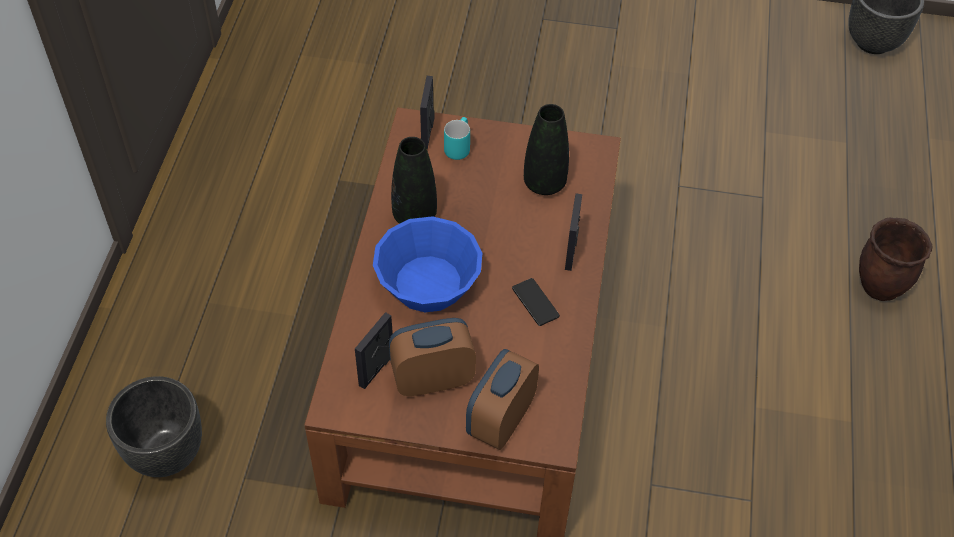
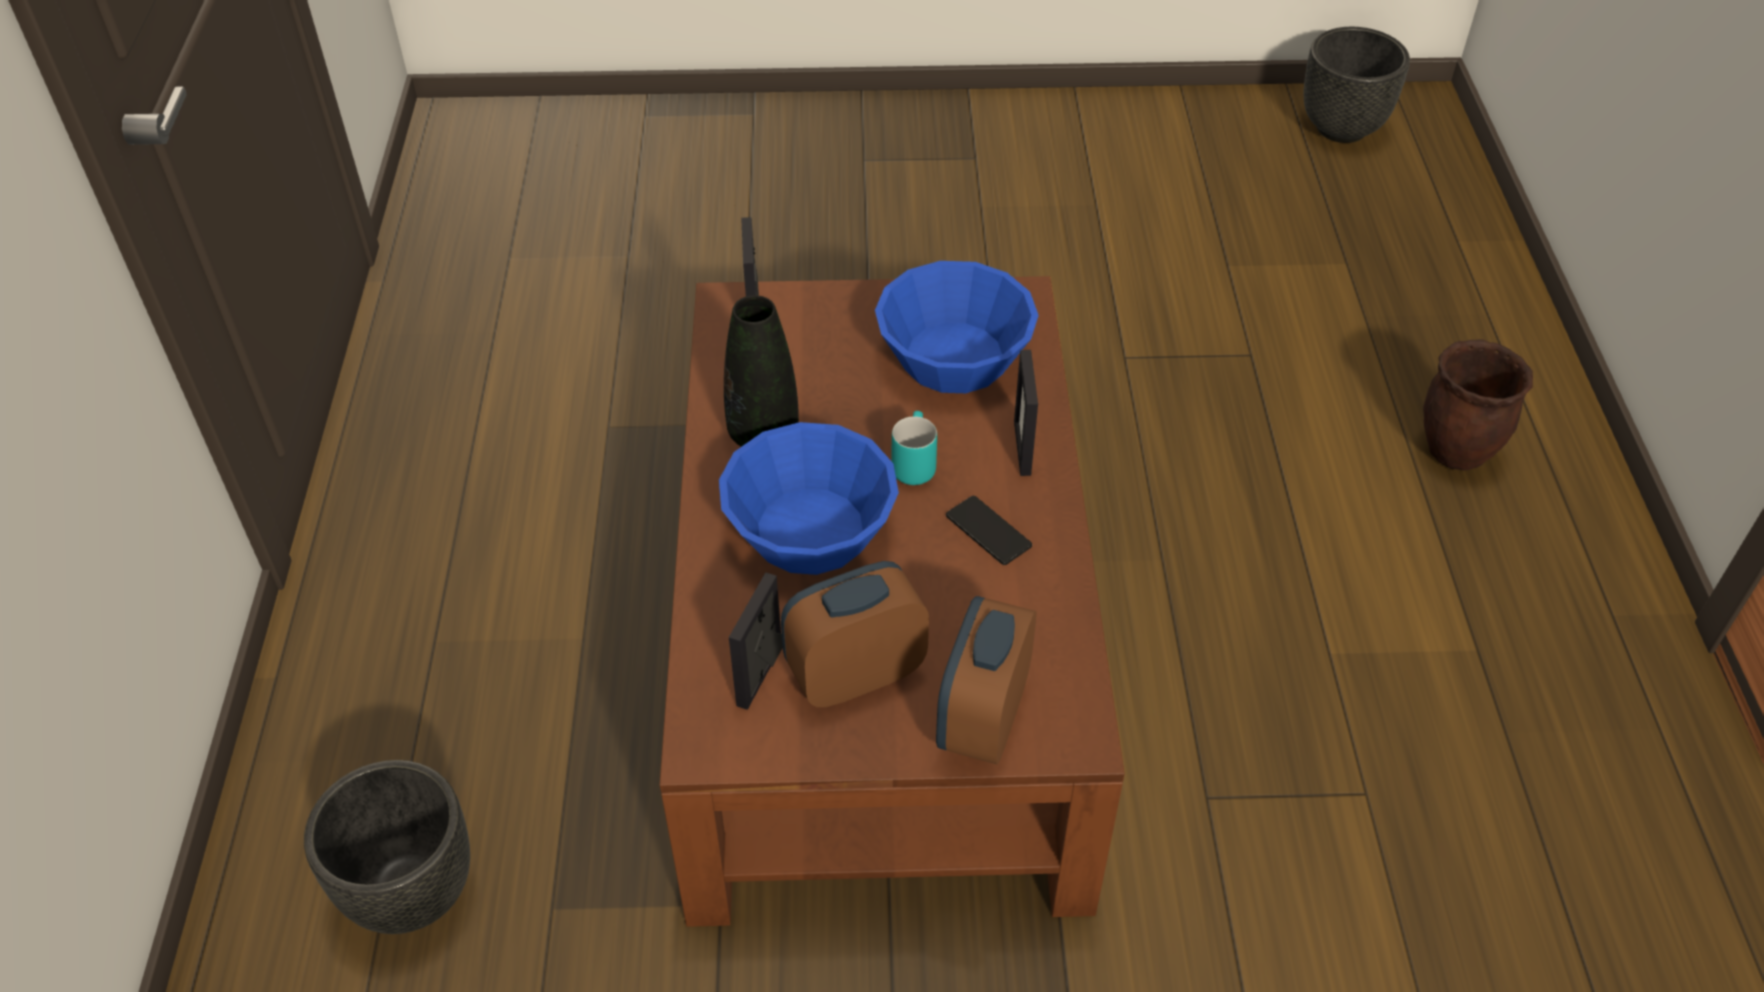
camera: 10 degrees left, 5 degrees down
(457, 147) = (804, 325): turquoise mug -> turquoise mug (911, 463)
(544, 183) = (954, 357): black vase -> blue bowl

